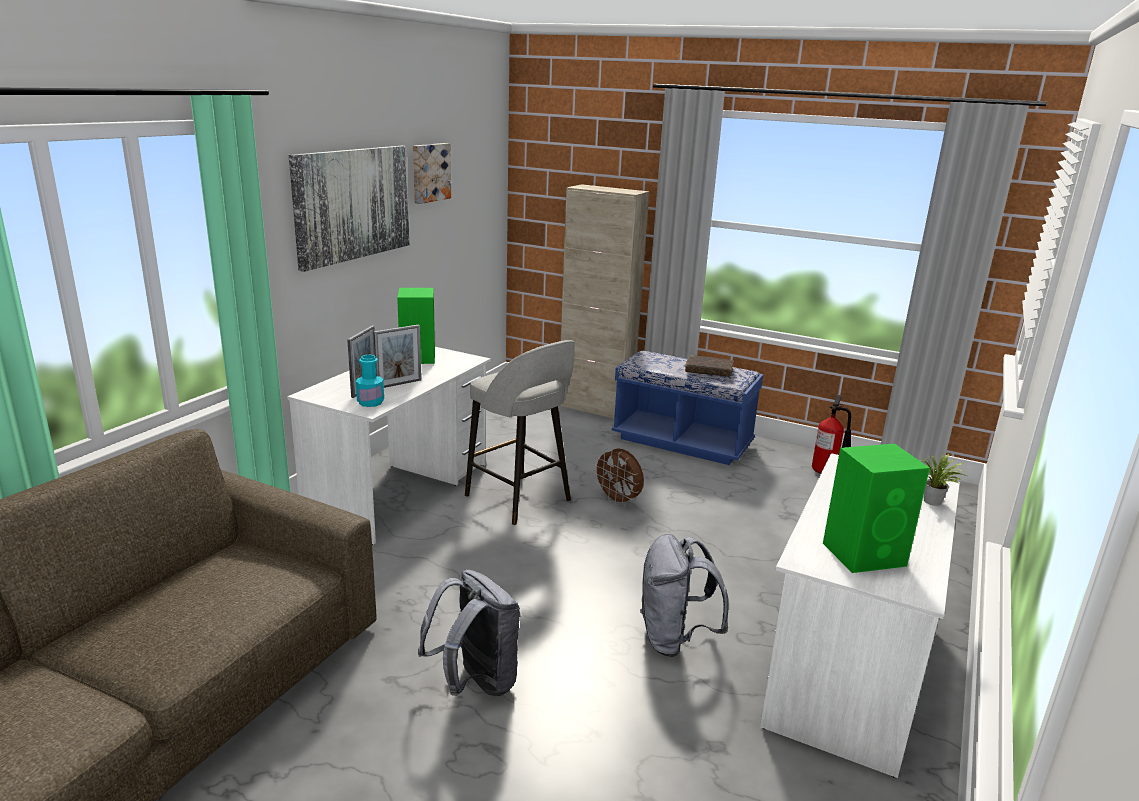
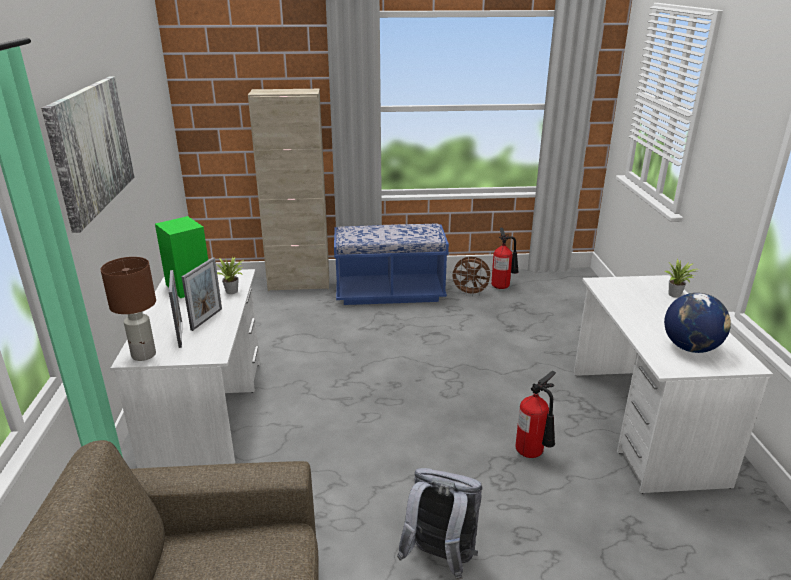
camera: 30 degrees left, 5 degrees up
(320, 395) = (144, 355): none -> brown table lamp
(370, 402) = (204, 347): turquoise bottle -> none
(430, 172) = (129, 99): picture -> none
(448, 370) = (233, 291): none -> potted plant
(520, 499) = (318, 385): grey stool -> none
(618, 501) = (392, 358): brown fan -> brown fan (470, 293)
(674, 639) = (533, 453): grey backpack -> fire extinguisher
(708, 371) = (408, 232): brown book -> none
(865, 554) = (690, 348): green speaker -> globe

